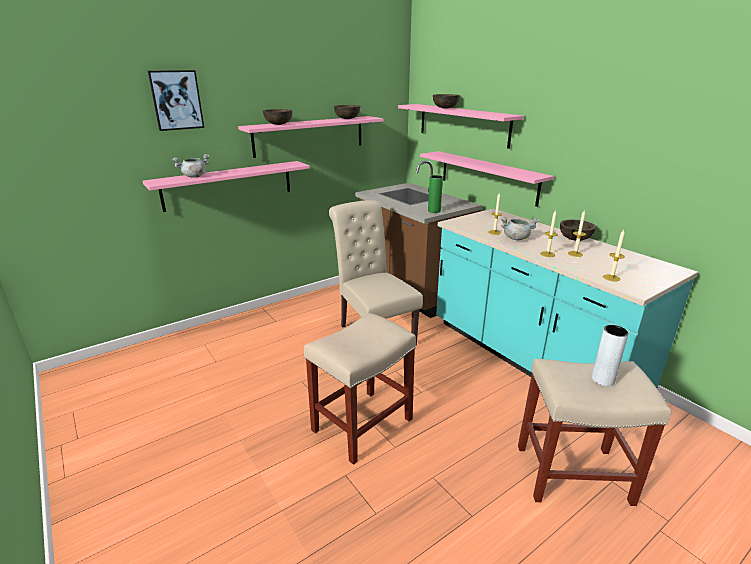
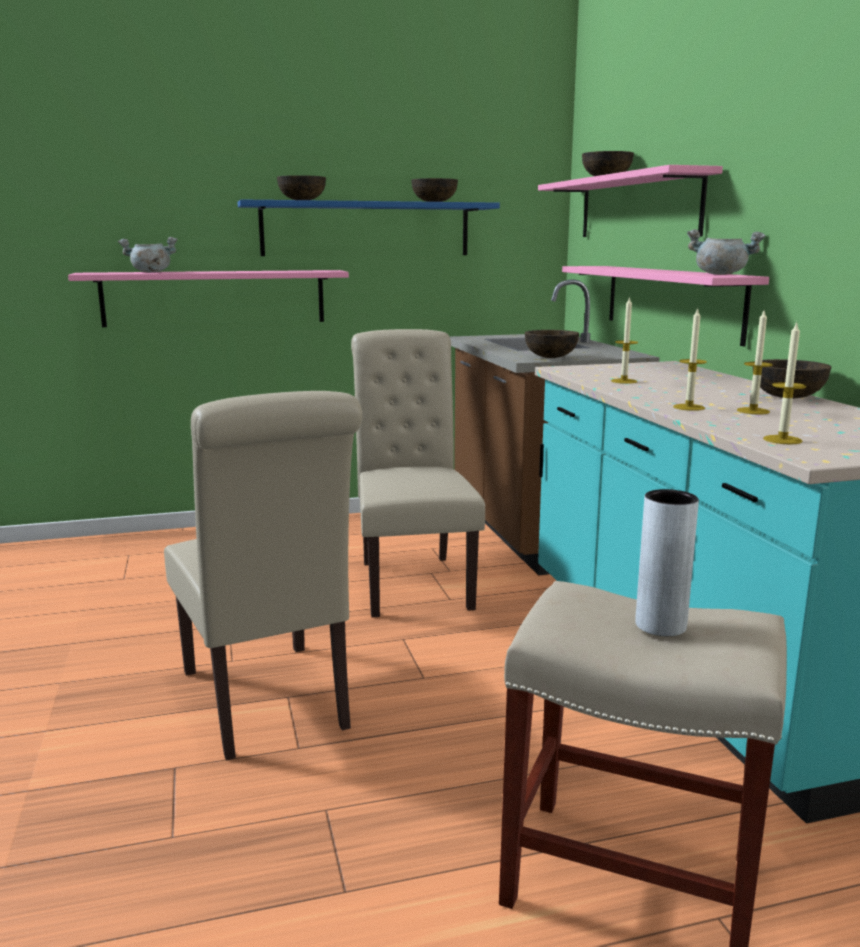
camera: 20 degrees right, 10 degrees down
(176, 100) = (140, 153): picture -> none
(309, 136) = (366, 229): pink shelf -> blue shelf
(361, 425) = (269, 704): beige stool -> beige chair
(434, 211) = (551, 357): green vase -> brown bowl
(516, 238) = (657, 389): grey cooking pot -> grey cooking pot (721, 274)

